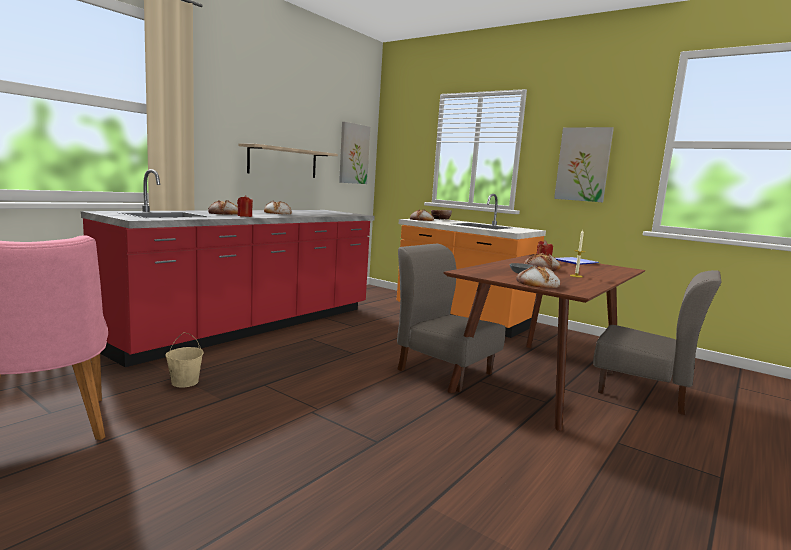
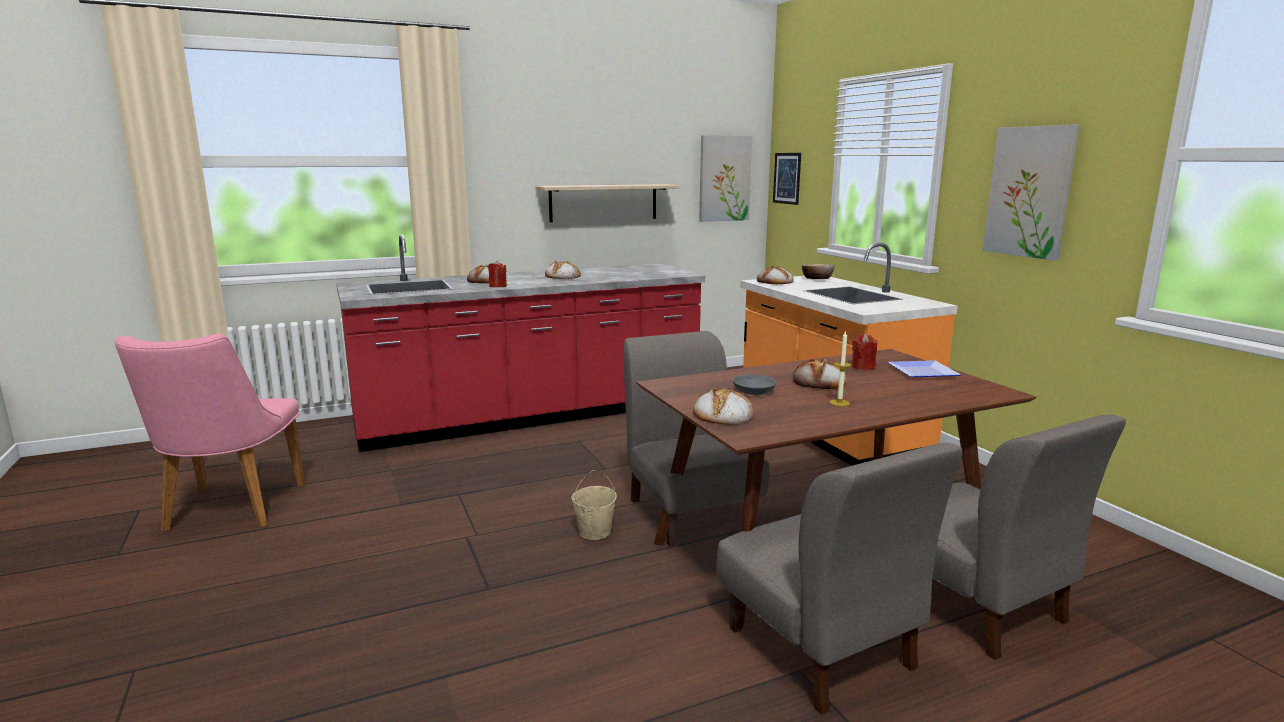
camera: 30 degrees right, 5 degrees up
(184, 382) = (389, 478): beige bucket -> beige bucket (594, 531)
(394, 157) = (787, 178): none -> picture
(611, 429) = (820, 648): none -> grey chair

